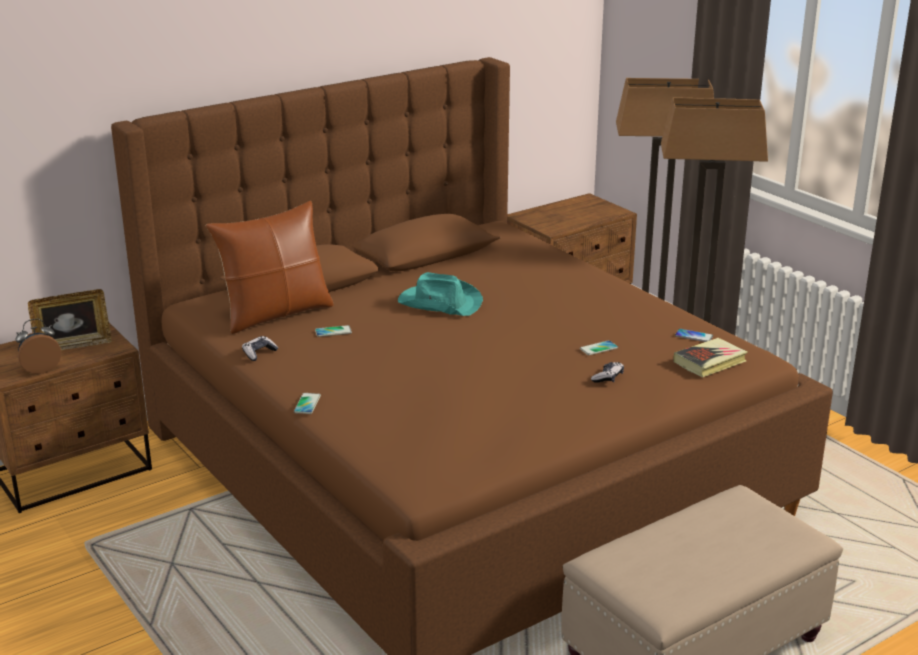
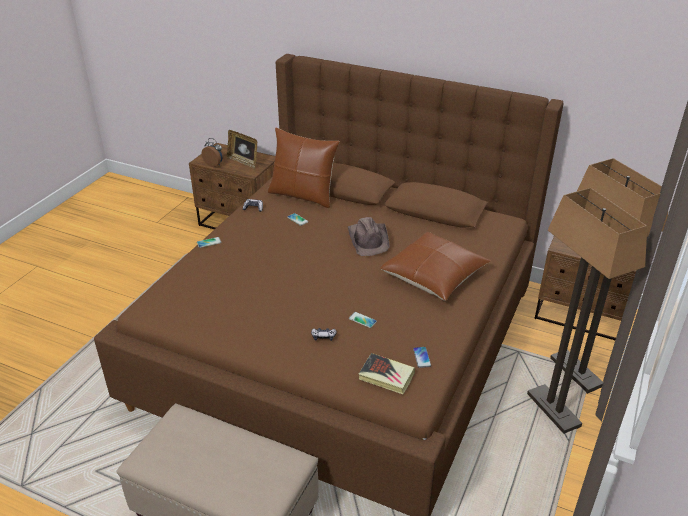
camera: 60 degrees right, 10 degrees up
(439, 302) = (369, 239): turquoise hat -> brown hat
(556, 290) = (434, 276): none -> brown pillow

